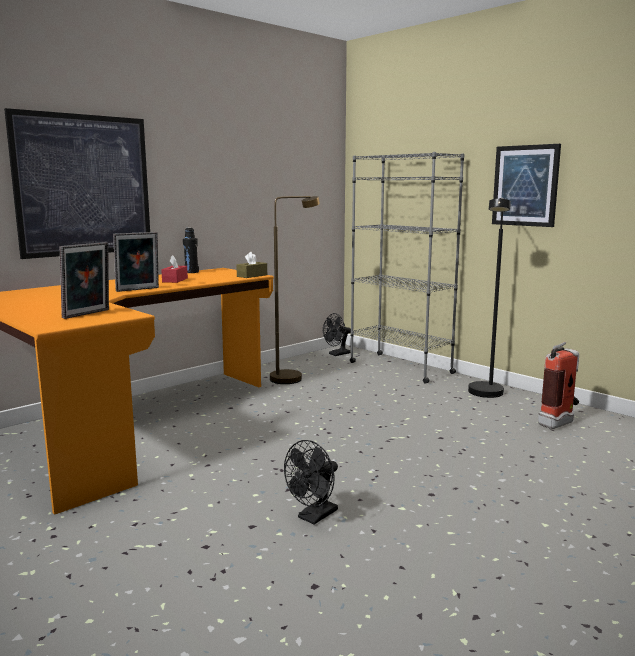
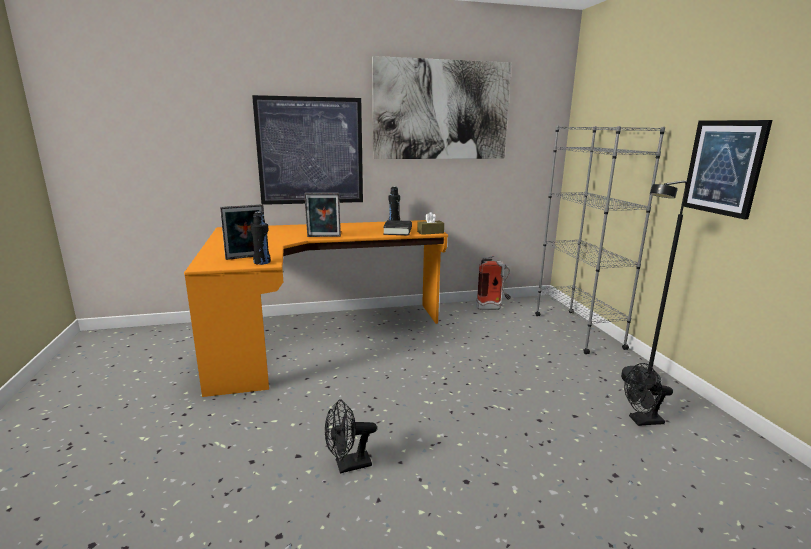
camera: 30 degrees right, 5 degrees up
(121, 315) = (262, 262): none -> black bottle
(175, 280) = (366, 230): red tissue box -> none
(214, 278) = (397, 231): none -> black book
(229, 138) = (441, 110): none -> picture
(292, 377) = (471, 319): brown floor lamp -> none
(337, 354) = (532, 304): black fan -> black fan (641, 421)
(560, 422) = (693, 442): fire extinguisher -> fire extinguisher (493, 308)

